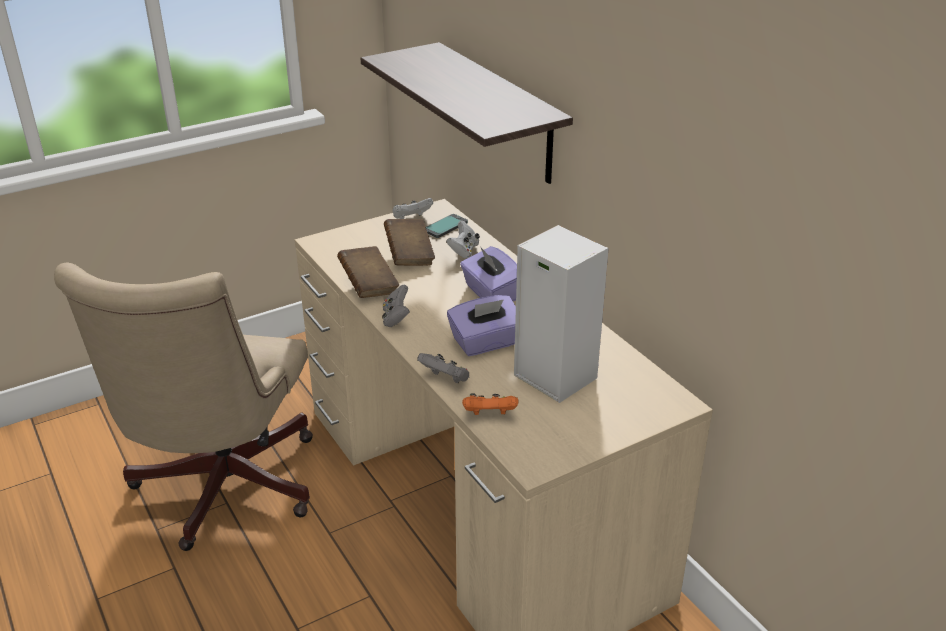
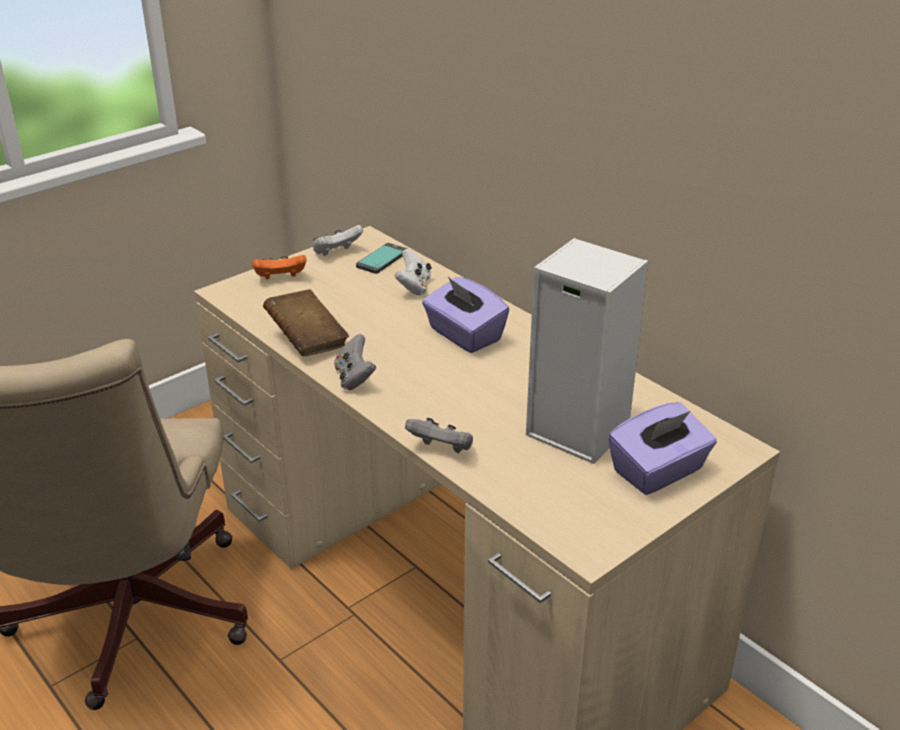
camera: 10 degrees left, 0 degrees up
(409, 255) = (348, 298): brown book -> none
(486, 343) = (478, 398): purple tissue box -> purple tissue box (658, 471)
(489, 415) = (512, 490): orange game controller -> orange game controller (280, 278)
(499, 113) = (448, 110): shelf -> none

